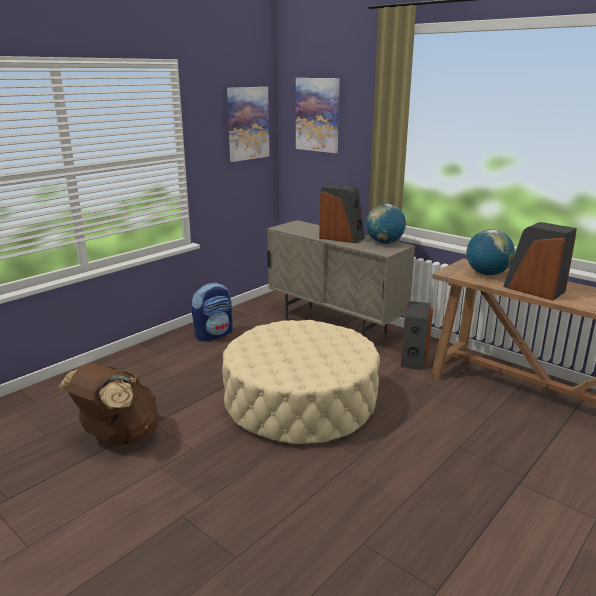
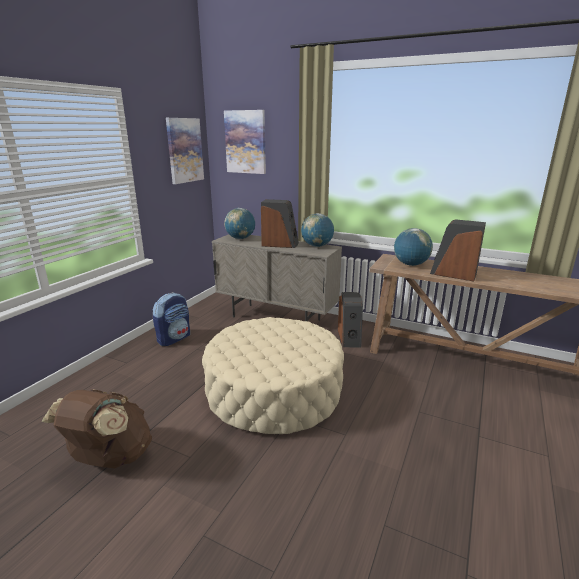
camera: 15 degrees left, 0 degrees up
(300, 228) = (240, 238): none -> globe

